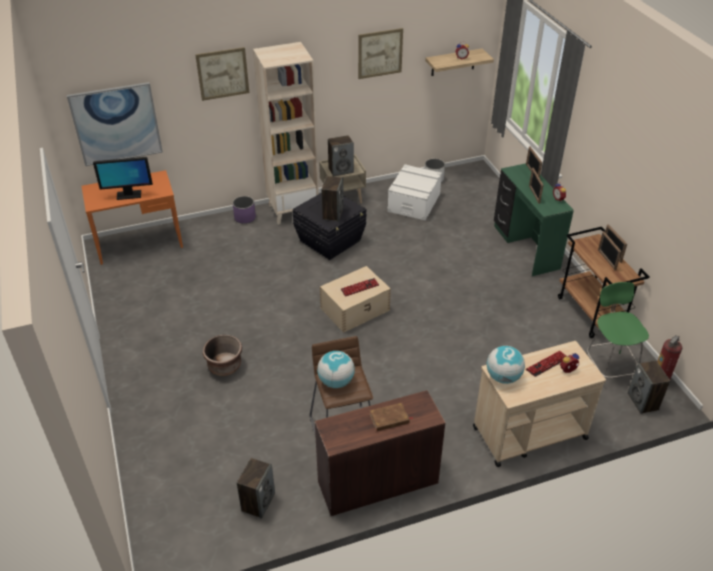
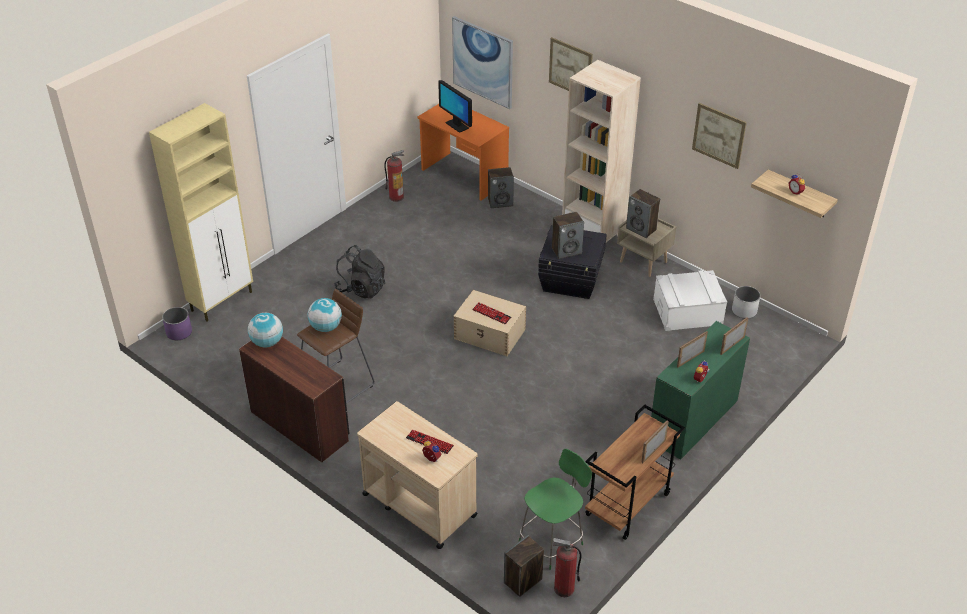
camera: 60 degrees right, 0 degrees up
(120, 294) = (396, 197): none -> fire extinguisher
(142, 481) = (222, 301): none -> beige cabinet
(225, 366) = (361, 288): brown planter -> black backpack
(245, 218) = (553, 215): purple planter -> purple planter (179, 332)
(258, 502) = (240, 367): speaker -> speaker (500, 202)
(389, 419) = (296, 366): brown book -> none
(503, 377) = (392, 418): globe -> globe (267, 342)
(606, 260) = (637, 450): picture frame -> none

